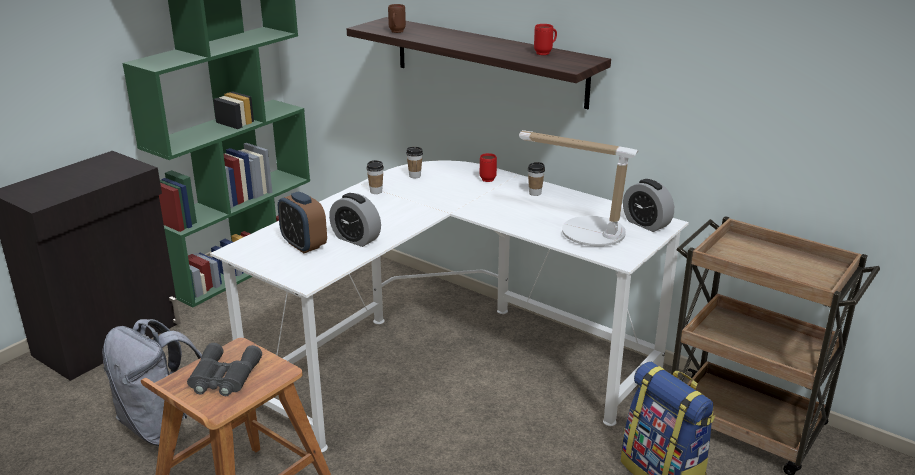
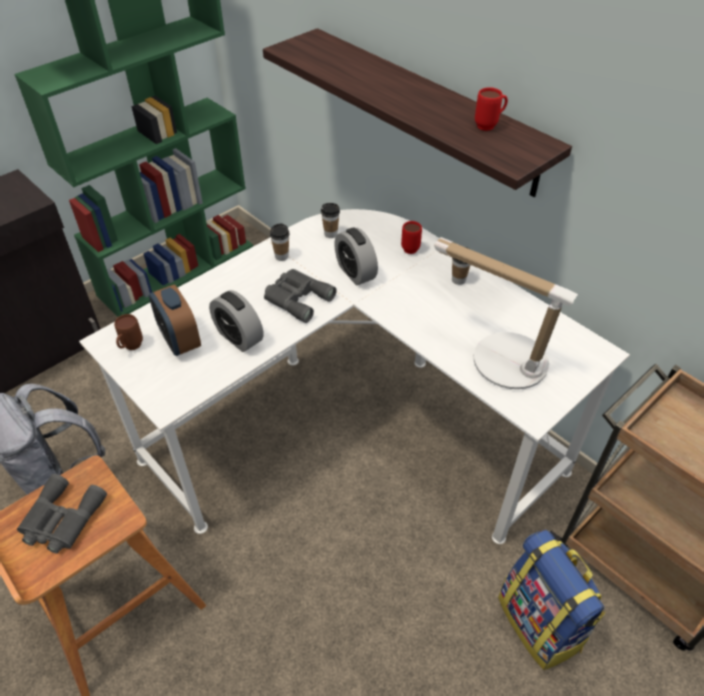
camera: 10 degrees right, 20 degrees up
(396, 32) = (317, 63): brown mug -> brown mug (130, 348)
(399, 213) = (297, 298): none -> grey binoculars
(646, 224) = (577, 352): alarm clock -> alarm clock (355, 272)

